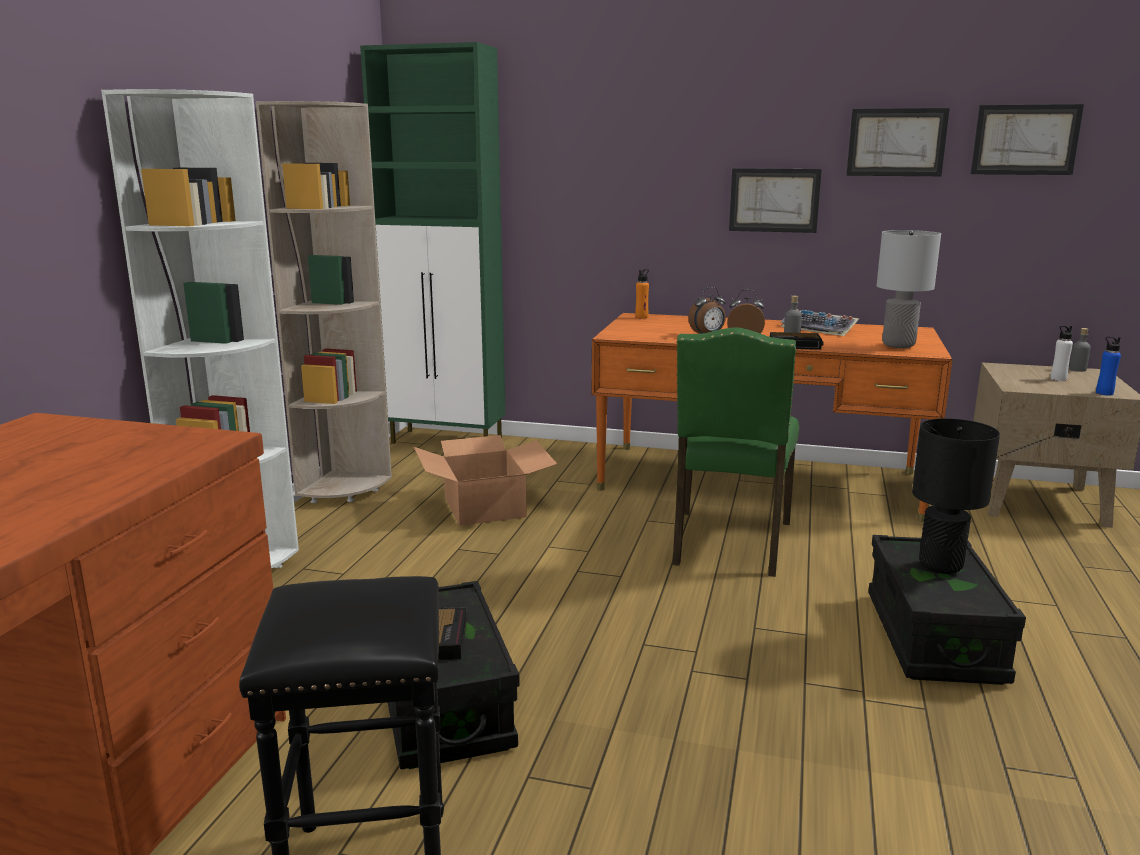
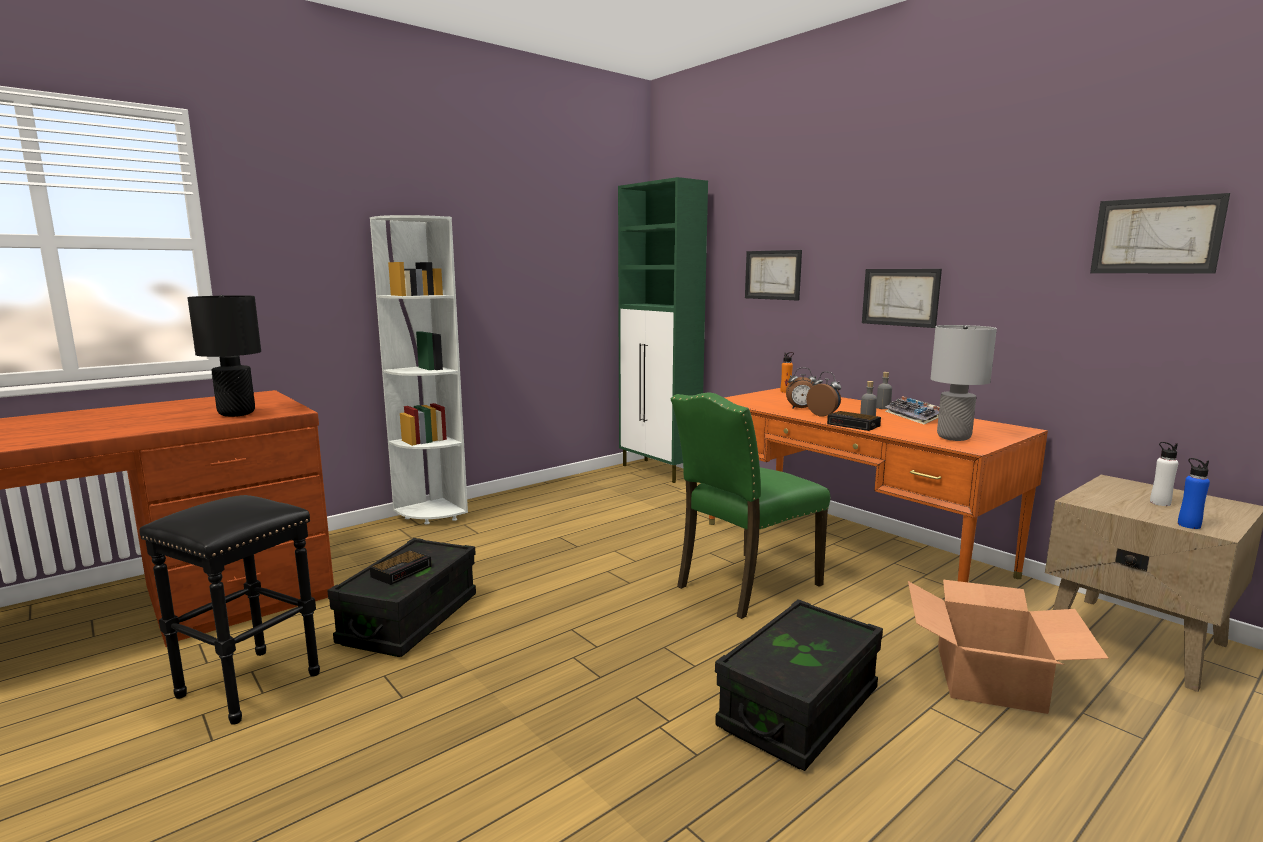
camera: 35 degrees right, 5 degrees down
(344, 494) = (548, 489): beige bookcase -> none
(485, 507) = (616, 516): cardboard box -> cardboard box (990, 678)
(896, 142) = (1013, 242): picture -> picture (773, 275)
(940, 568) = (811, 642): black table lamp -> black table lamp (237, 415)
(1077, 369) = (1216, 499): grey bottle -> grey bottle (883, 408)

